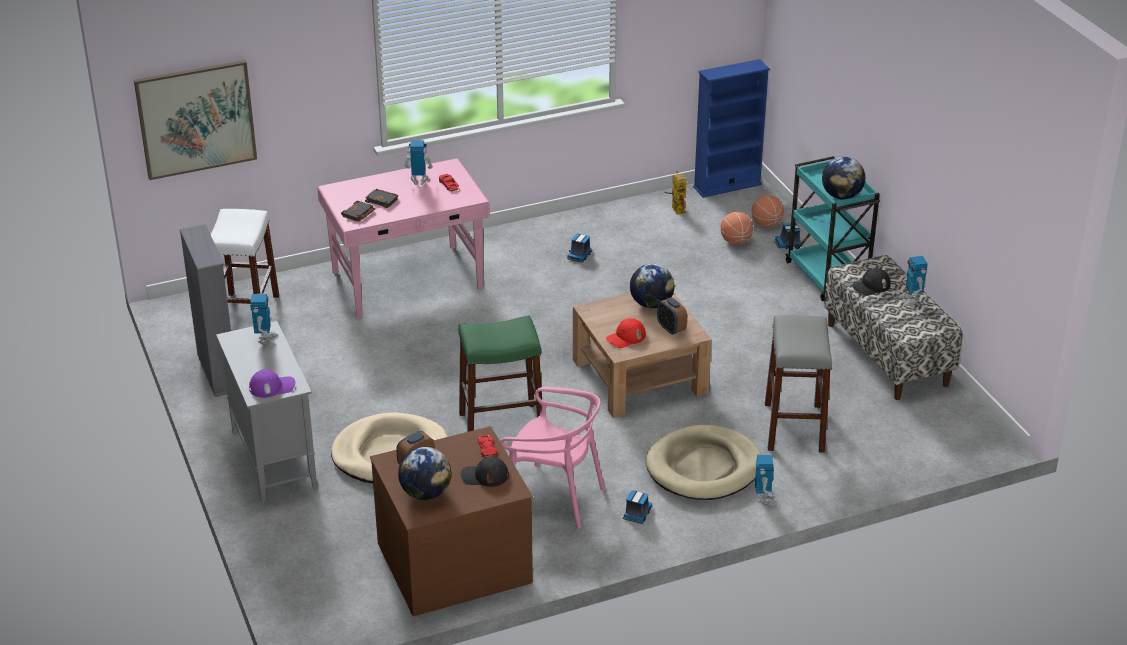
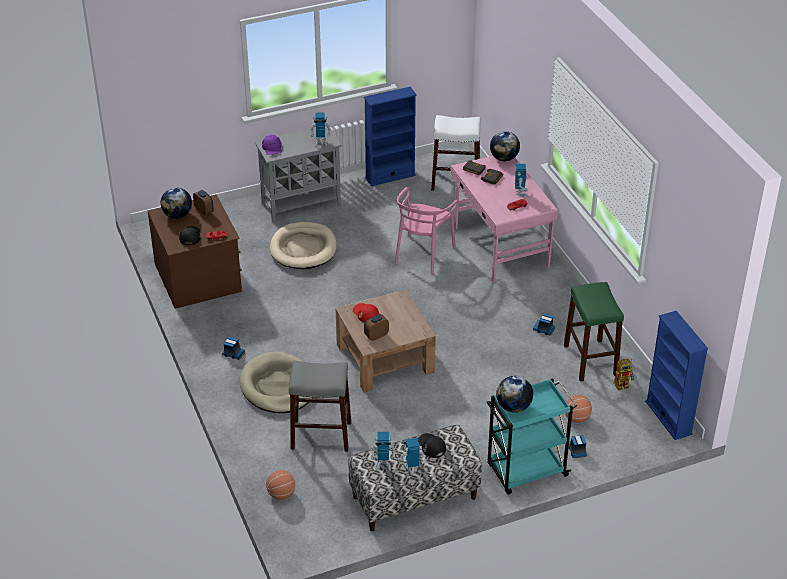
camera: 90 degrees right, 5 degrees up
(196, 119) = (494, 58): picture -> none
(218, 373) = (390, 176): grey bookcase -> blue bookcase
(501, 425) = (331, 293): green stool -> green stool (590, 360)
(554, 498) = (253, 317): pink chair -> pink chair (423, 254)
(651, 304) = (408, 327): globe -> globe (504, 158)
(764, 499) = (241, 414): toy robot -> toy robot (383, 464)
(766, 224) = (606, 439): basketball -> basketball (281, 494)

